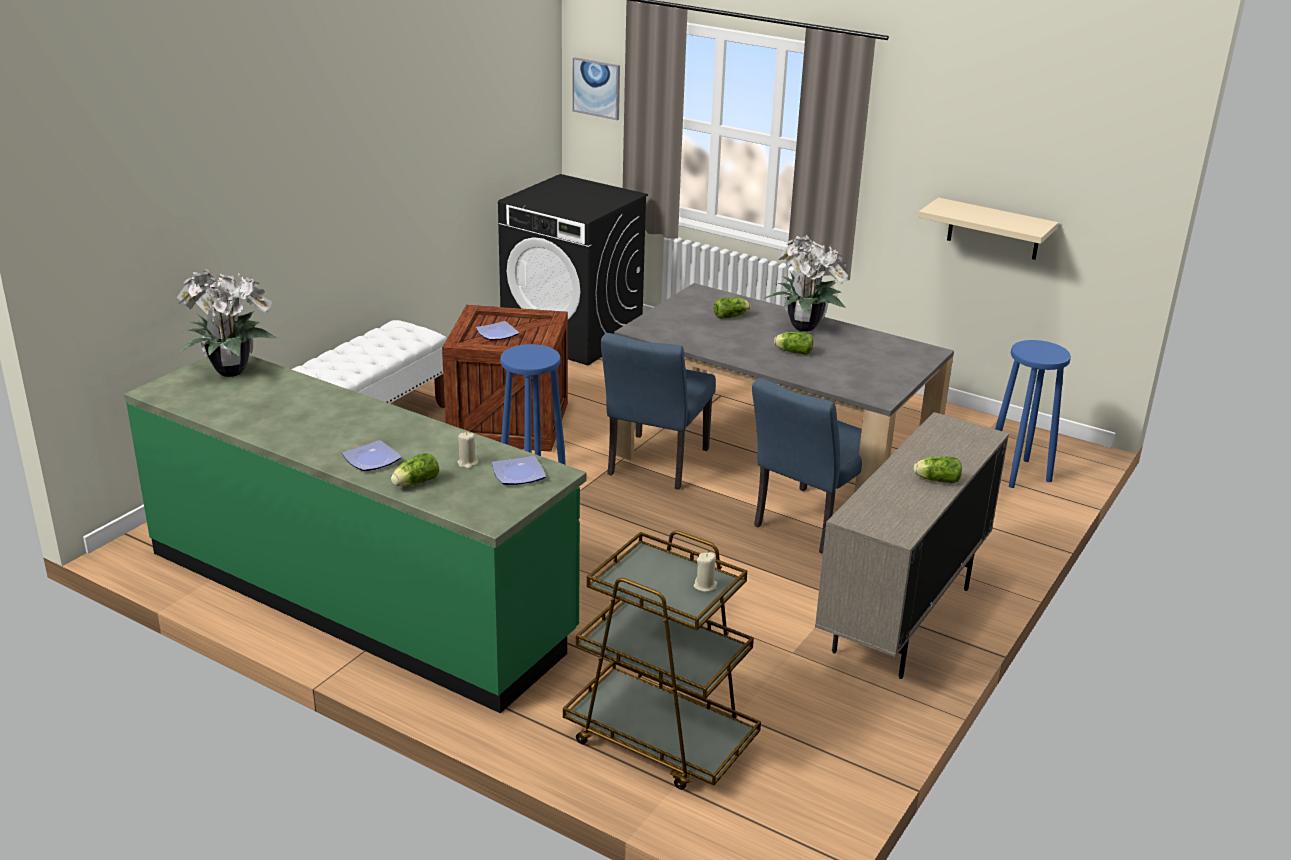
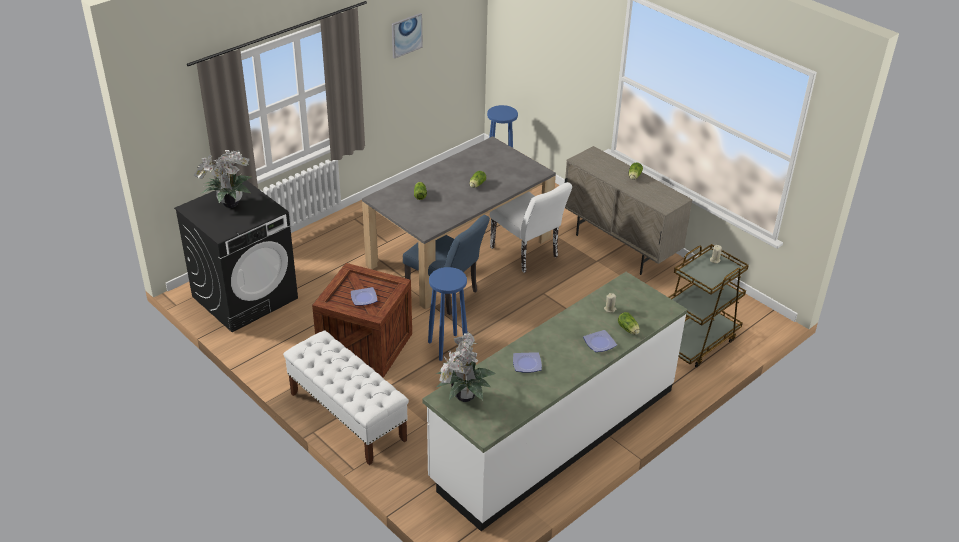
camera: 75 degrees left, 10 degrees up
(359, 595) = (554, 434): green counter -> white counter
(519, 474) = (624, 293): plate -> plate (526, 363)
(596, 88) = (170, 135): picture -> picture (406, 35)
(802, 326) = (444, 174): potted plant -> potted plant (228, 204)
(807, 524) = (527, 254): blue chair -> white chair
(994, 229) = (422, 72): beige shelf -> none

